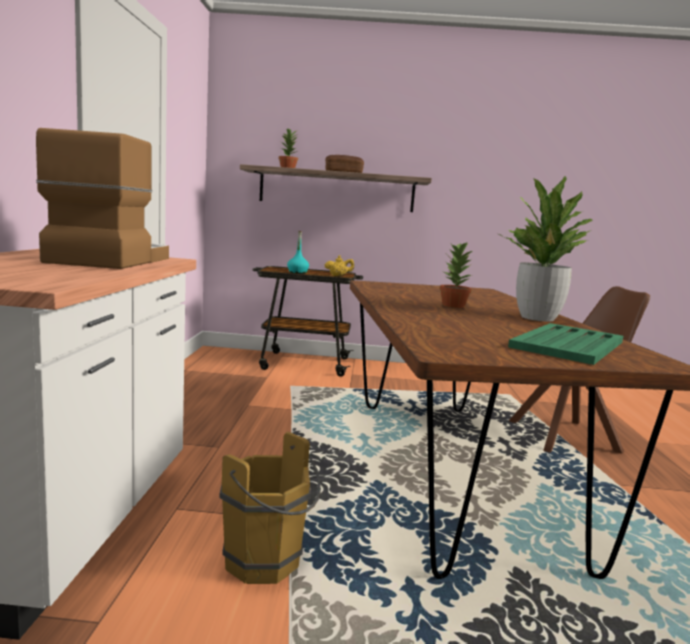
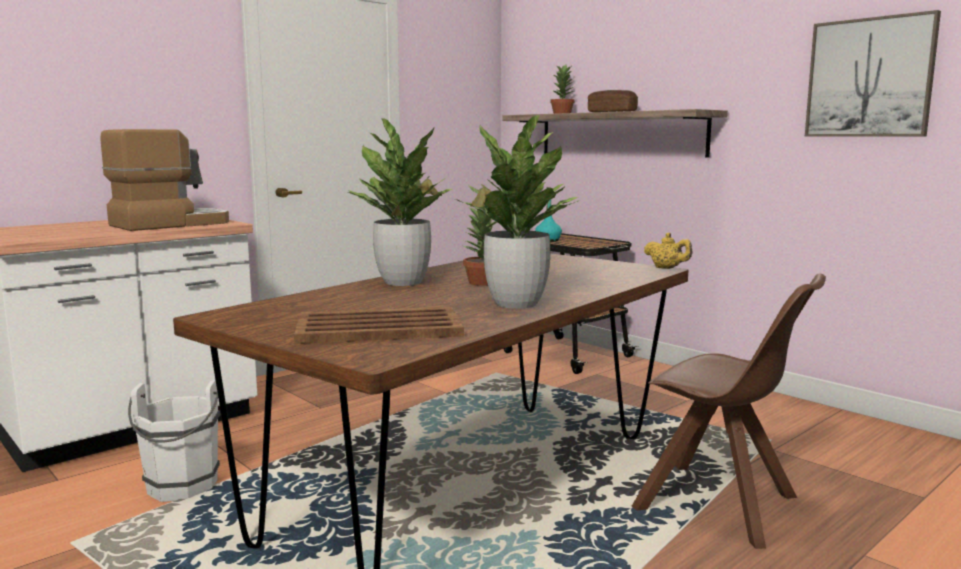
camera: 45 degrees right, 0 degrees up
(267, 563) = (181, 489): brown bucket -> white bucket
(338, 276) = (585, 246): yellow teapot -> yellow teapot (667, 268)
(411, 309) = (403, 282): none -> potted plant
(521, 170) = (869, 78): none -> picture
(567, 345) = (377, 328): green tray -> brown tray

